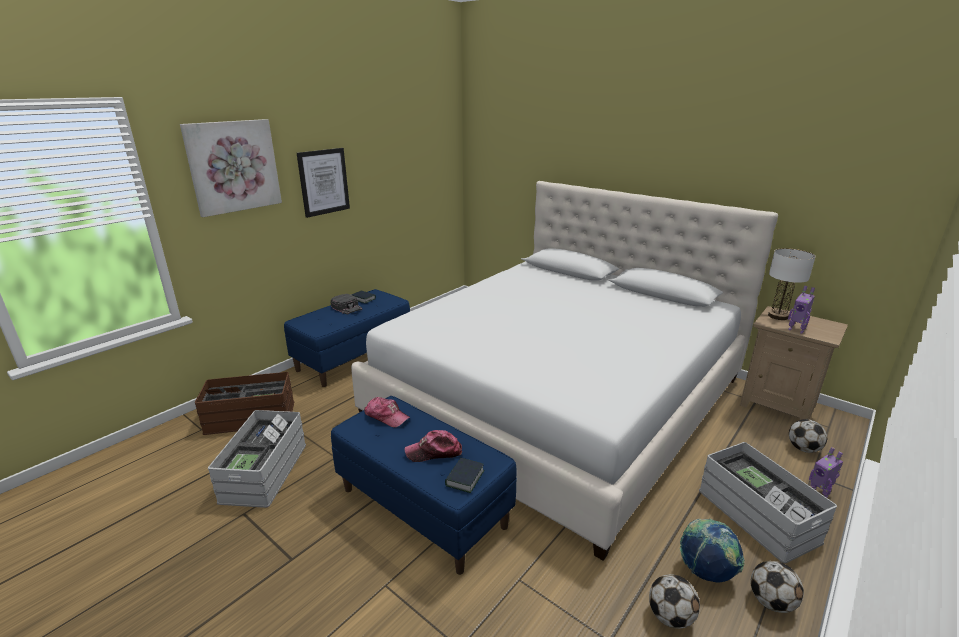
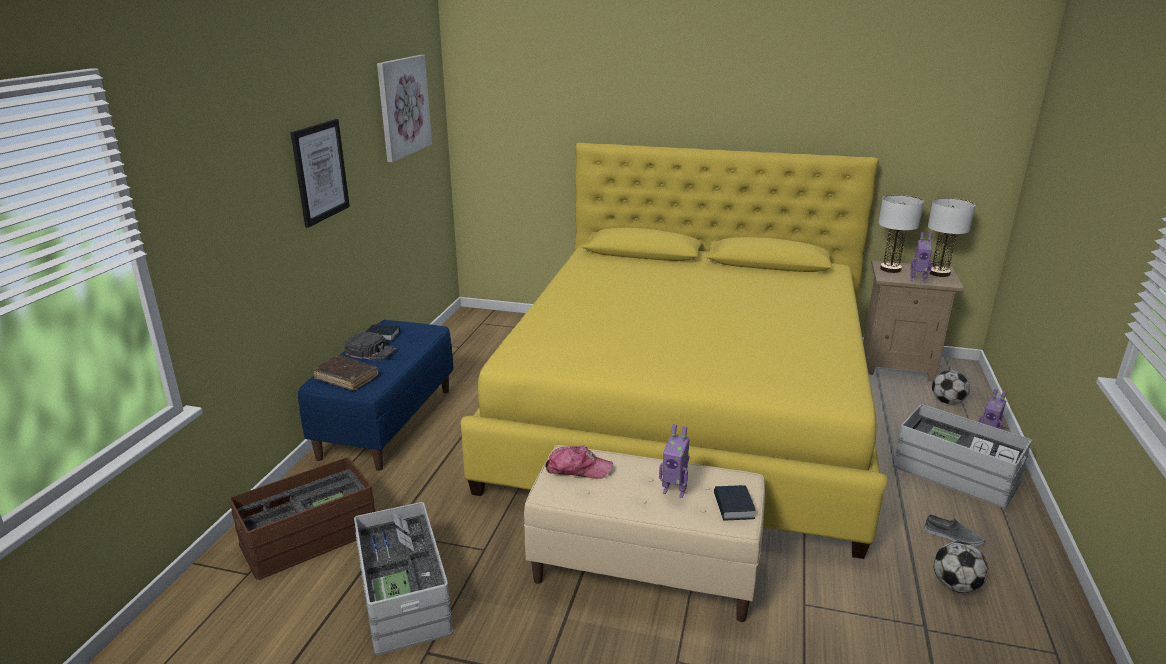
camera: 25 degrees left, 0 degrees up
(233, 166) = (226, 162): picture -> picture (403, 106)
(315, 321) = (346, 378): none -> brown book
(424, 507) = (645, 569): blue bench -> beige bench
(434, 452) = (674, 491): cap -> toy robot
(558, 397) = (687, 410): white bed -> yellow bed
(706, 571) = (953, 537): globe -> grey shoe
(771, 602) = (1018, 543): football -> none
(826, 328) = (939, 273): none -> table lamp

